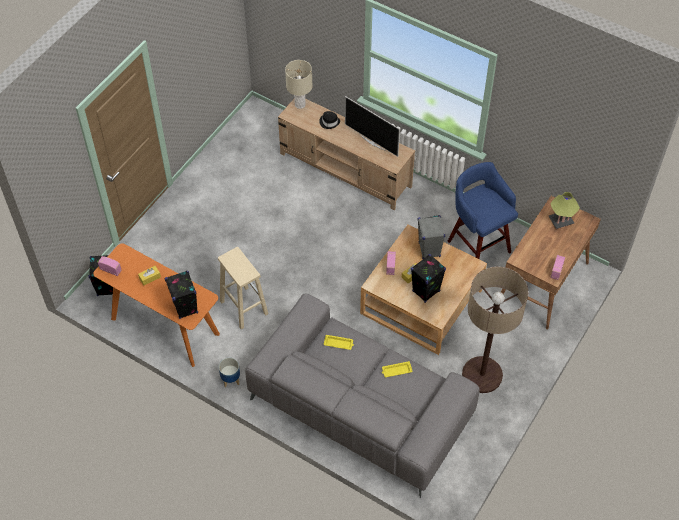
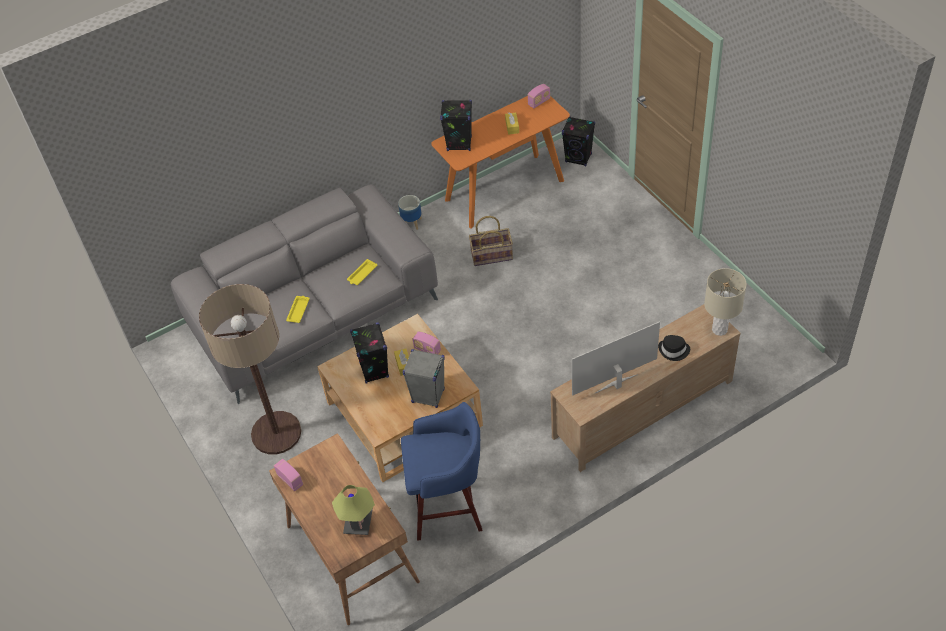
camera: 120 degrees right, 5 degrees down
(243, 307) = (492, 255): beige stool -> basket

